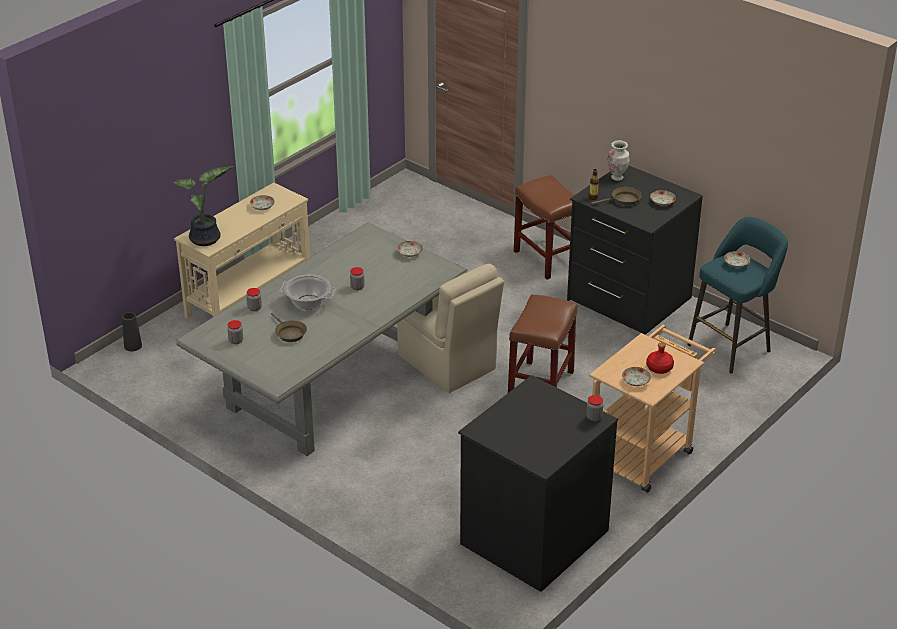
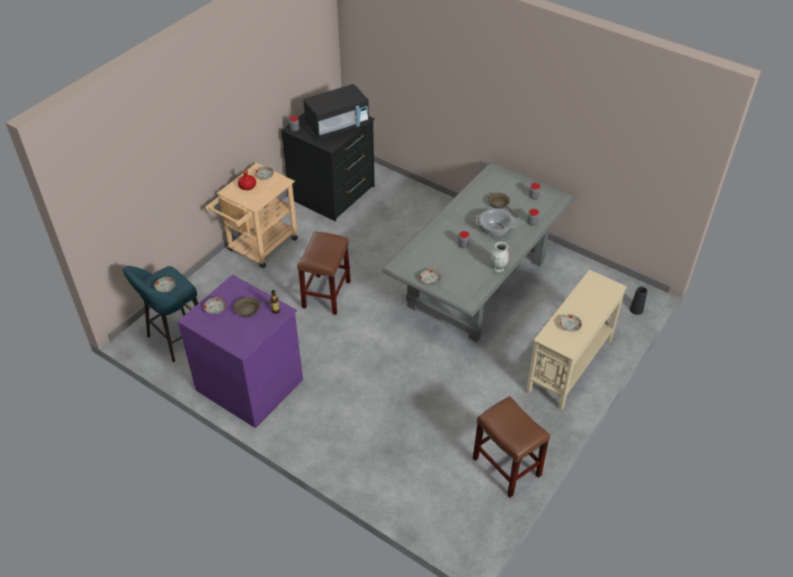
camera: 175 degrees right, 10 degrees up
(206, 239) = (599, 286): potted plant -> none
(448, 364) = (395, 308): beige chair -> none
(522, 419) = (337, 126): none -> black microwave
(548, 259) = (316, 430): brown stool -> brown stool (505, 467)
(617, 177) = (251, 338): vase -> vase (498, 269)
(628, 299) = (250, 384): black dresser -> purple dresser

